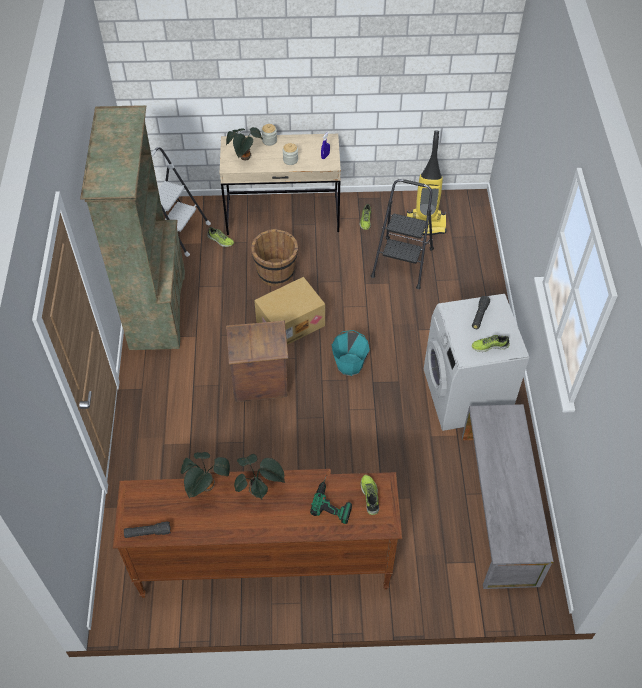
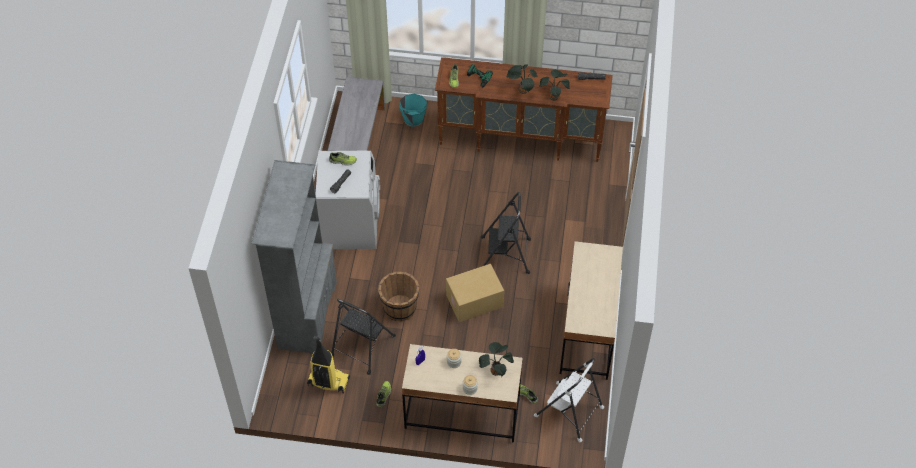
camera: 170 degrees left, 0 degrees up
(157, 309) = (587, 332): green bookcase -> beige desk
(260, 384) = (507, 254): crate -> black step ladder
(276, 273) = (479, 351): brown bucket -> brown bucket (399, 308)
(349, 365) = (433, 259): turquoise bucket -> turquoise bucket (413, 119)
(474, 284) = (307, 314): none -> grey bookcase

